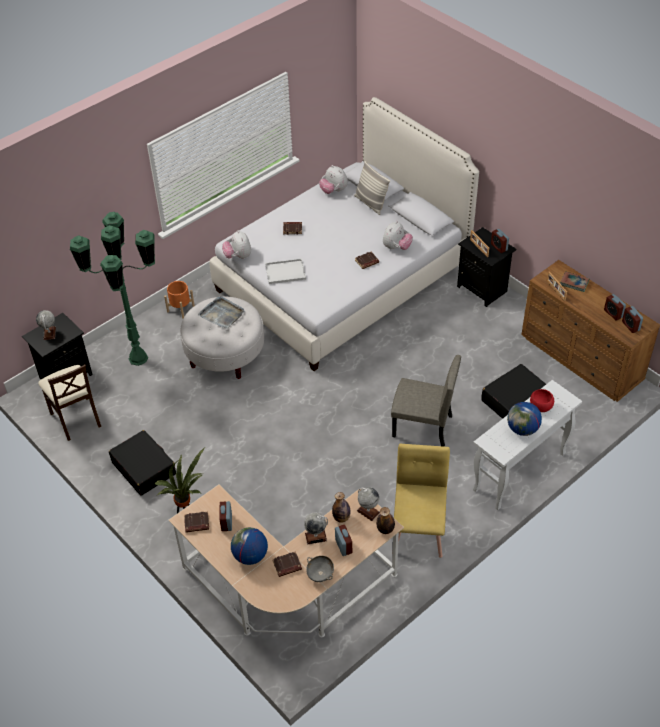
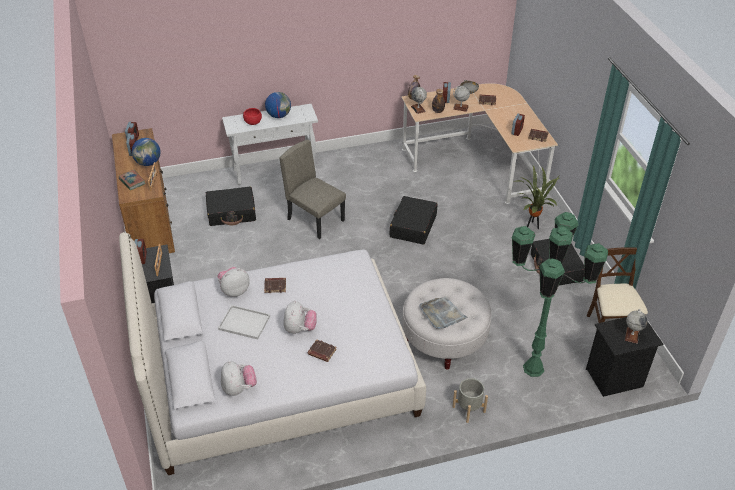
camera: 155 degrees left, 5 degrees down
(180, 309) = (469, 409): orange planter -> grey planter
(238, 256) = (399, 344): plush toy -> plush toy (300, 329)
(250, 556) = (508, 111): globe -> globe (148, 163)
(286, 271) = (360, 306): white tray -> white tray (243, 323)
(316, 459) = (413, 226): none -> black suitcase
(370, 203) = (214, 353): pillow -> none
(419, 533) = (371, 162): yellow chair -> none

